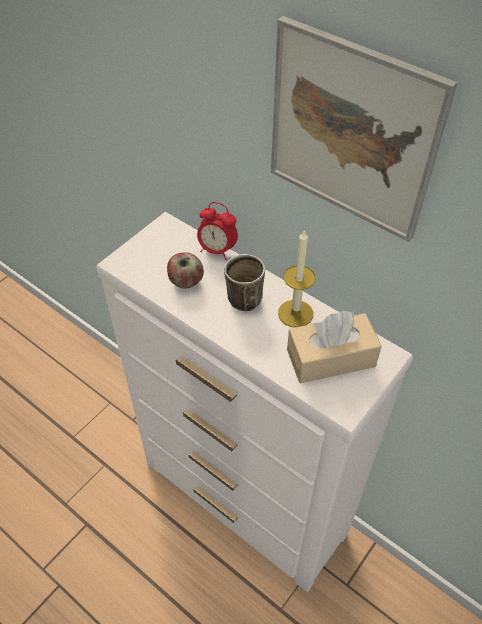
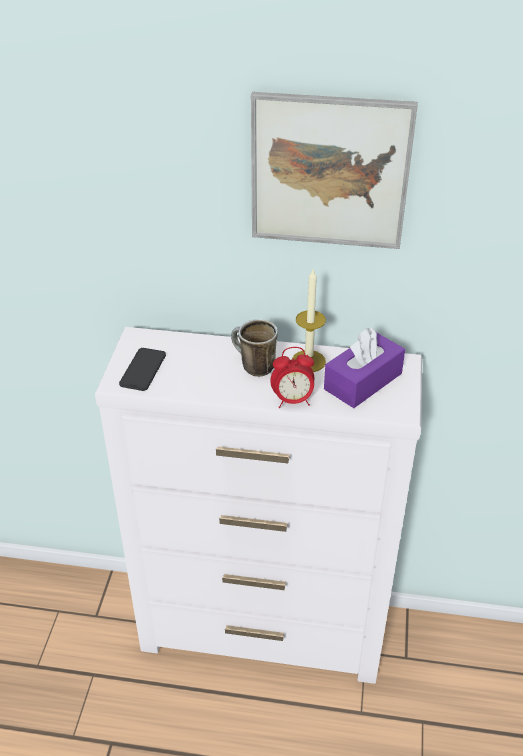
camera: 30 degrees left, 10 degrees down
(147, 260) = (143, 369): none -> phone
(186, 281) = (193, 373): apple -> none
(217, 250) = (201, 340): alarm clock -> alarm clock (292, 400)
(331, 358) = (363, 381): beige tissue box -> purple tissue box

